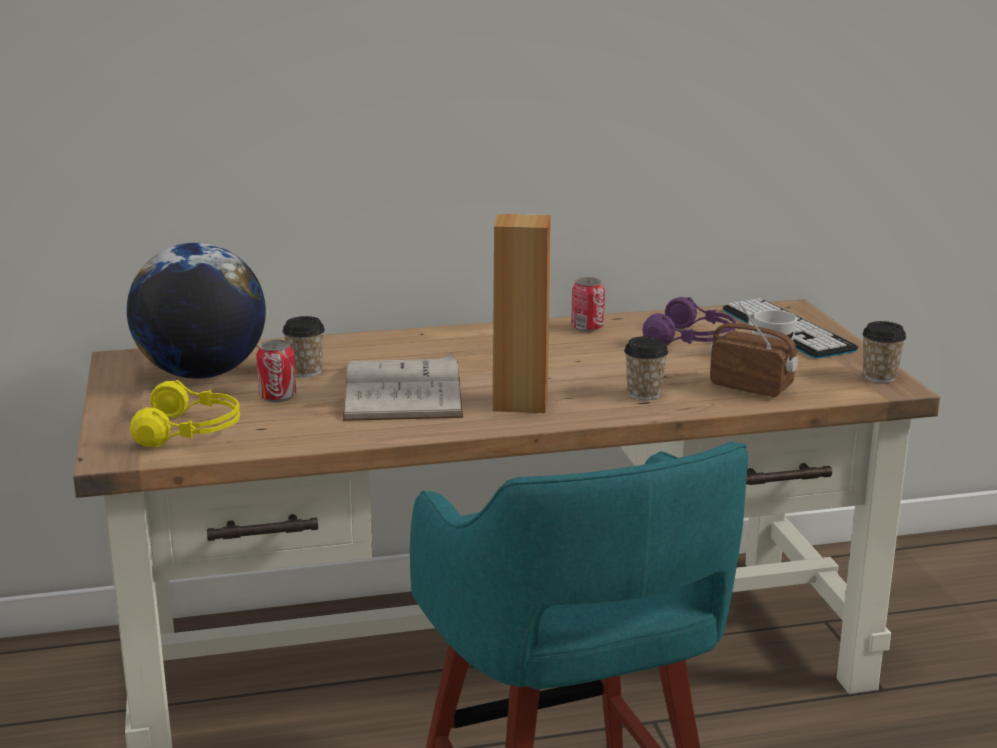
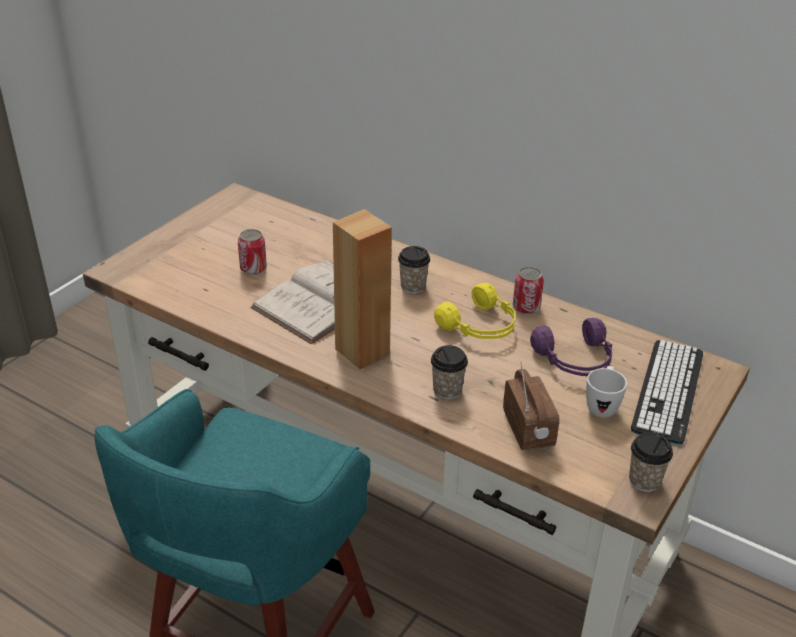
camera: 45 degrees right, 15 degrees up
(191, 431) = (174, 271): yellow headphones -> yellow headphones (480, 326)
(201, 374) = (250, 228): globe -> none
(305, 371) = (300, 255): cup -> cup (413, 287)

